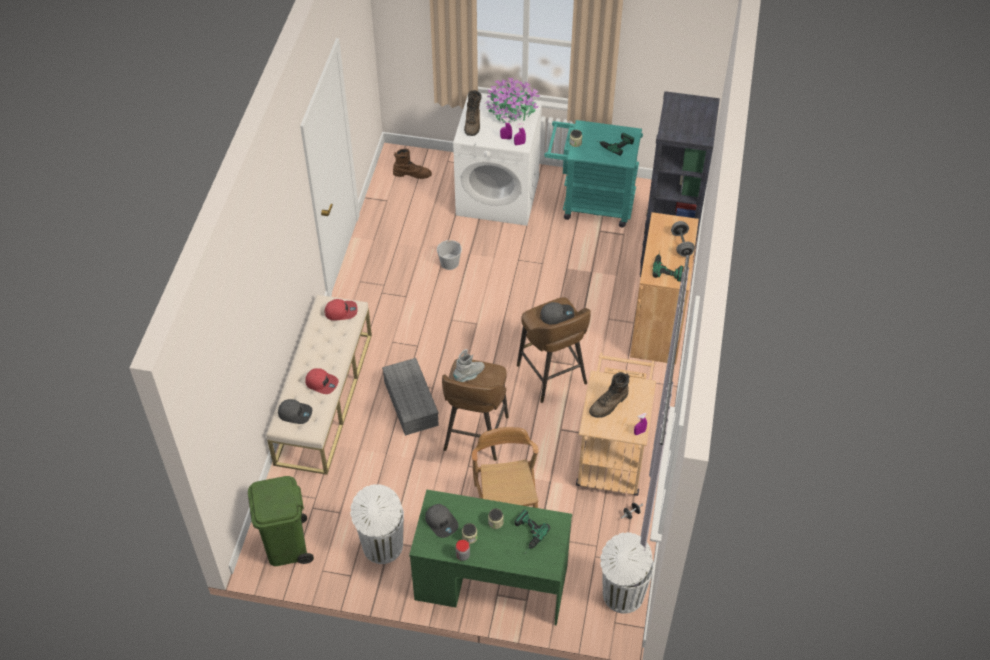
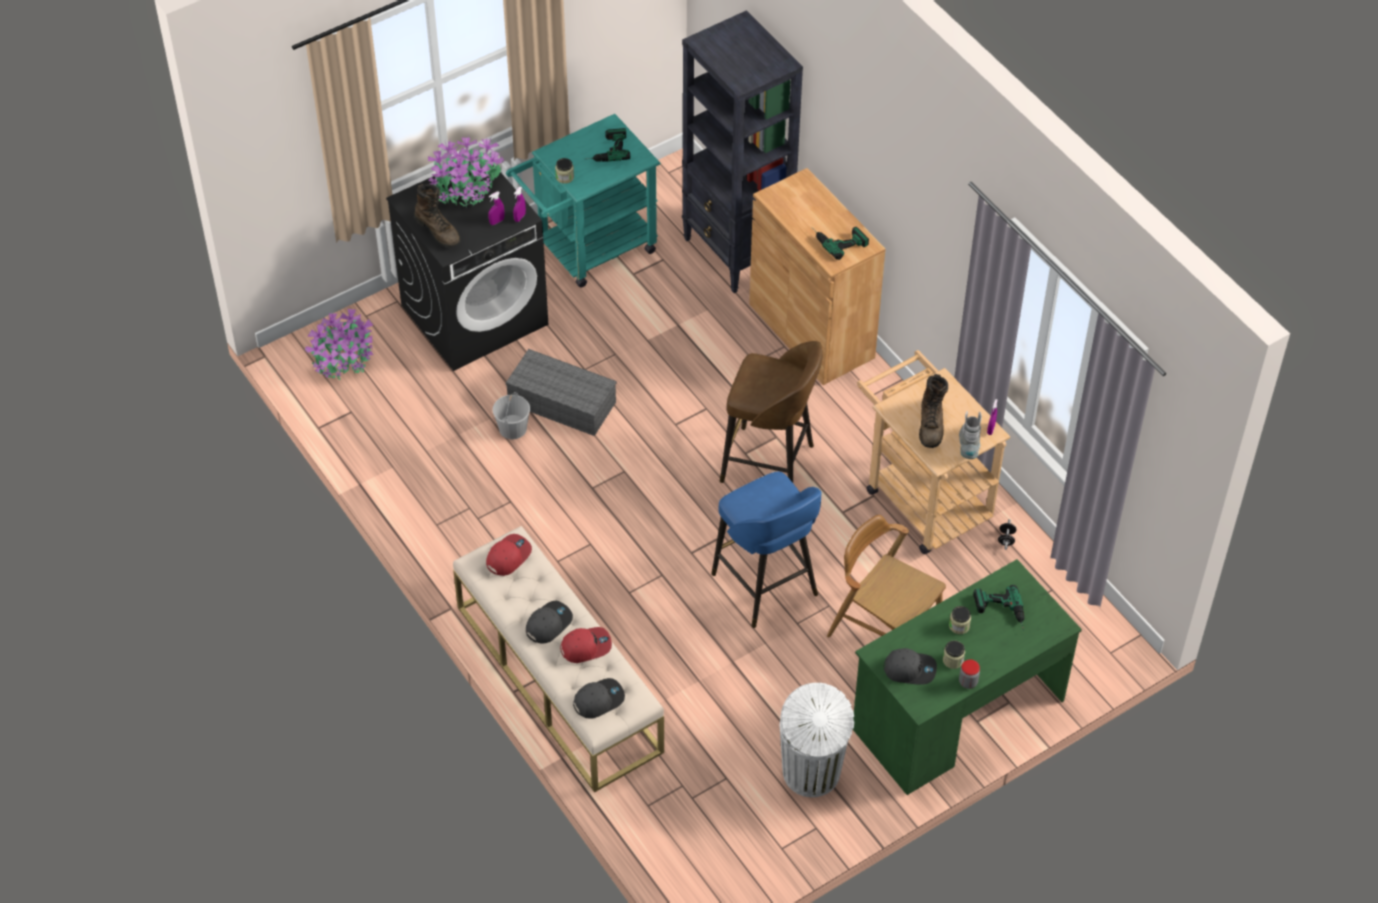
camera: 45 degrees left, 0 degrees up
(286, 546) = (714, 857): green trash can -> none
(409, 402) = (657, 609): grey storage box -> grey storage box (560, 403)
(412, 174) = (342, 360): brown boot -> potted plant
(469, 375) = (757, 505): grey boot -> grey boot (969, 446)
(475, 435) = (766, 587): brown stool -> blue stool
(498, 196) = (475, 314): white washing machine -> black washing machine
(557, 315) = (767, 377): grey cap -> grey cap (548, 624)
(621, 595) = (1087, 622): white trash can -> none
(681, 244) = (823, 206): grey dumbbell -> none

